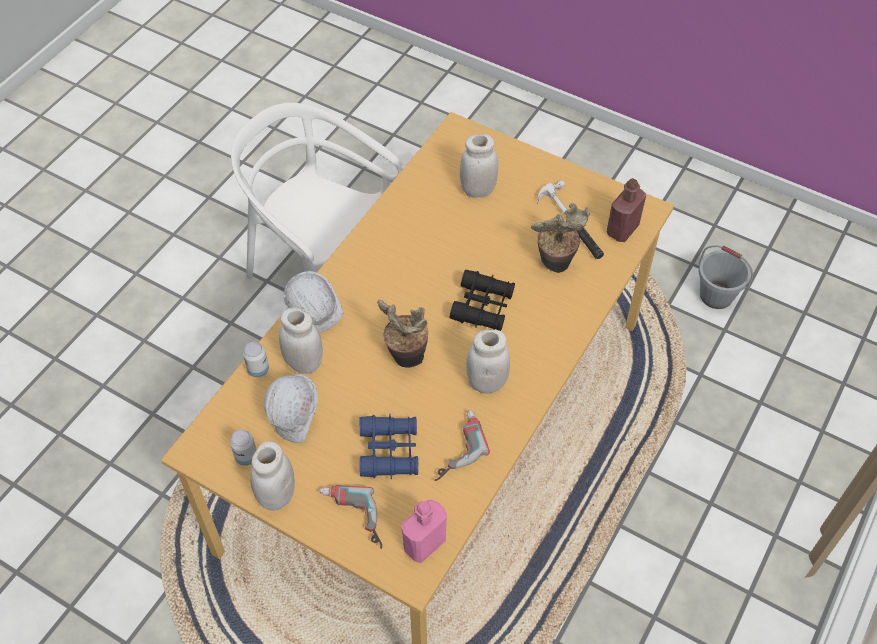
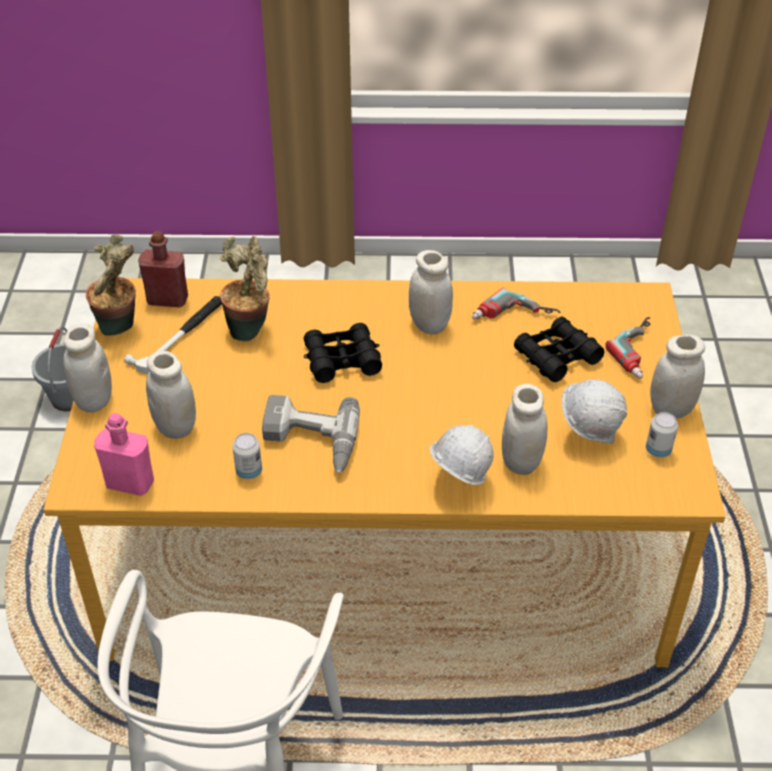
camera: 120 degrees left, 10 degrees down
(258, 370) = (561, 494): can -> can (249, 472)
(389, 451) = (557, 356): blue binoculars -> black binoculars
(405, 358) = (450, 389): potted plant -> potted plant (120, 328)
(412, 253) = (310, 442): none -> power drill
(424, 544) = (617, 301): pink bottle -> pink bottle (130, 483)
(533, 158) = (94, 400): none -> white jar

